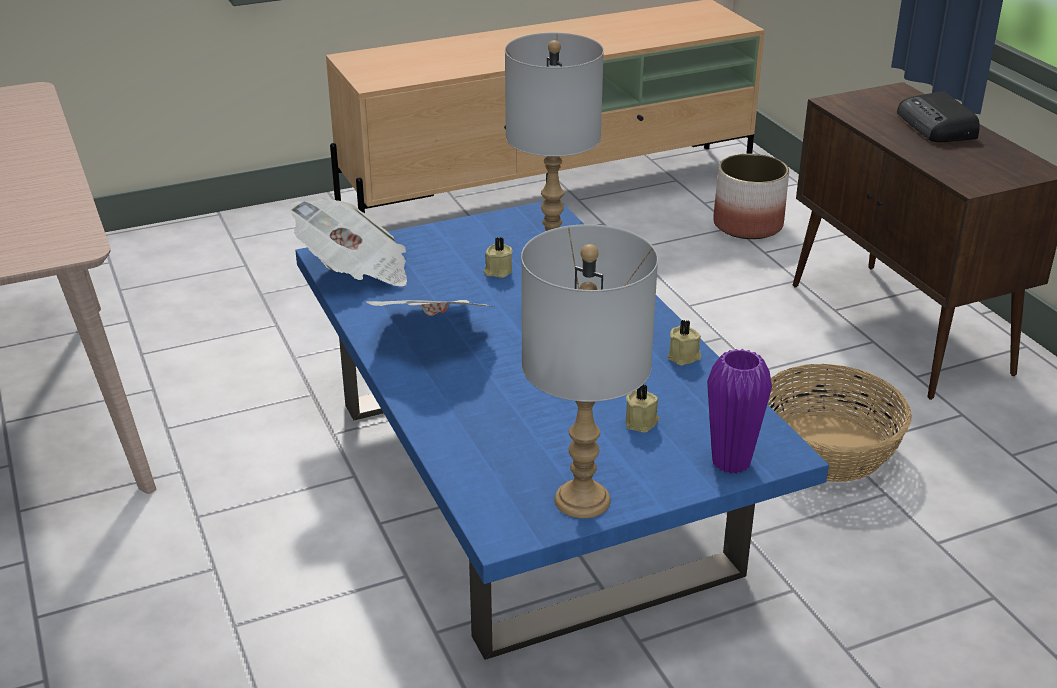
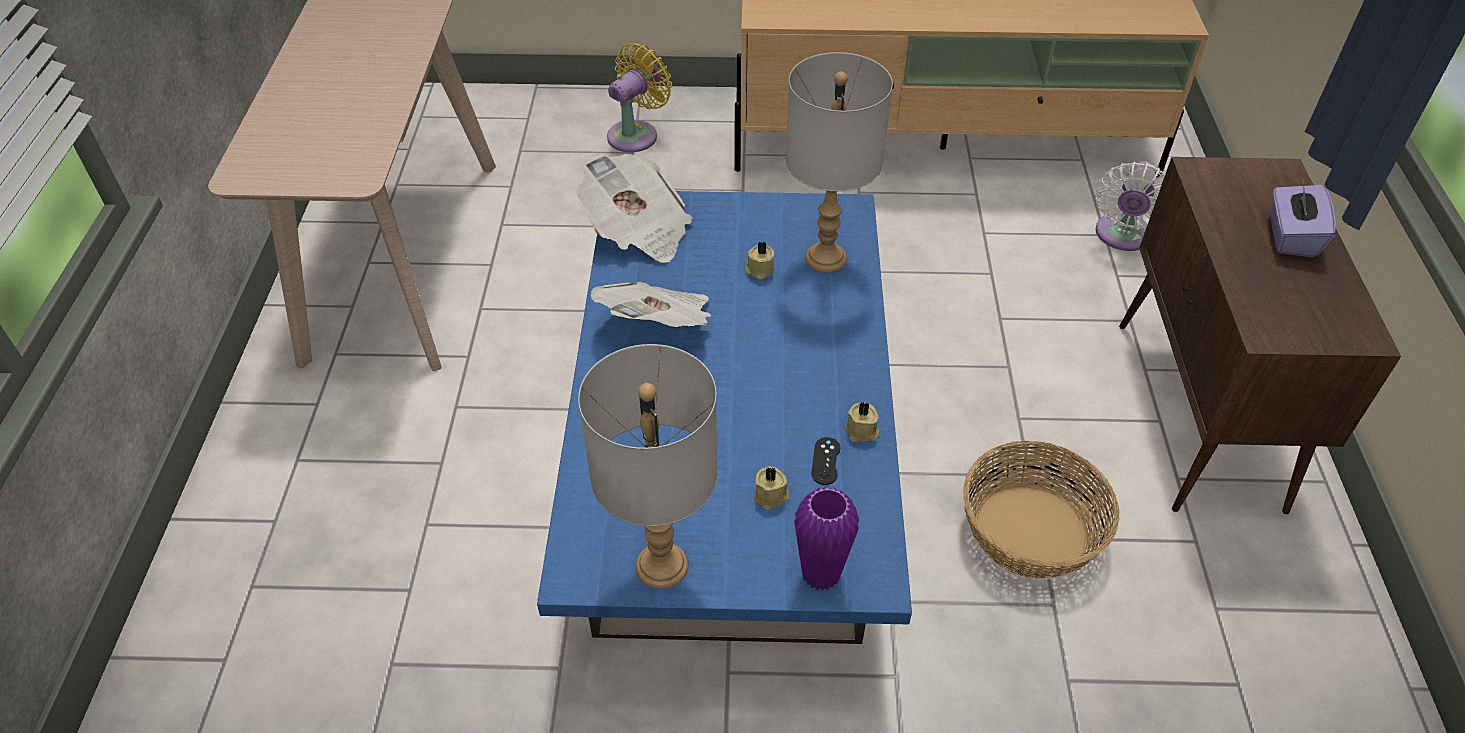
camera: 25 degrees right, 15 degrees up
(239, 250) = (636, 134): none -> yellow fan
(669, 385) = (825, 461): none -> black game controller
(748, 225) = (1121, 237): planter -> white fan
(937, 126) = (1290, 236): radio -> purple tissue box

